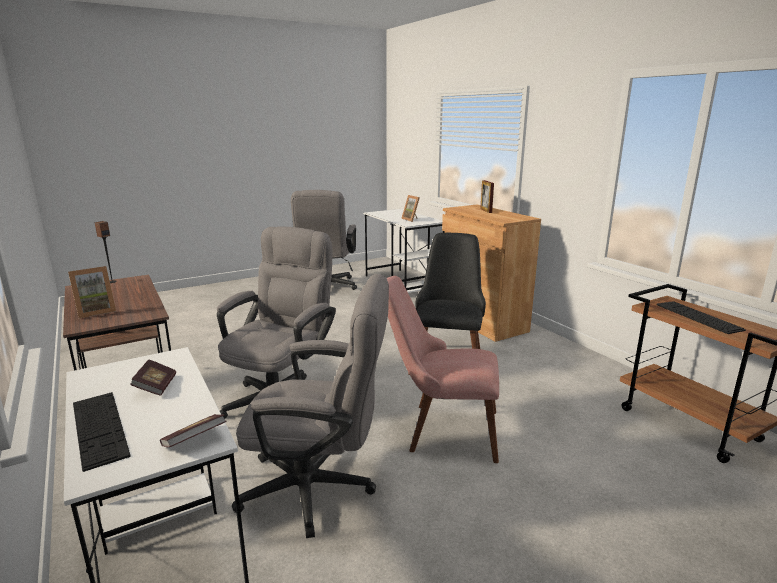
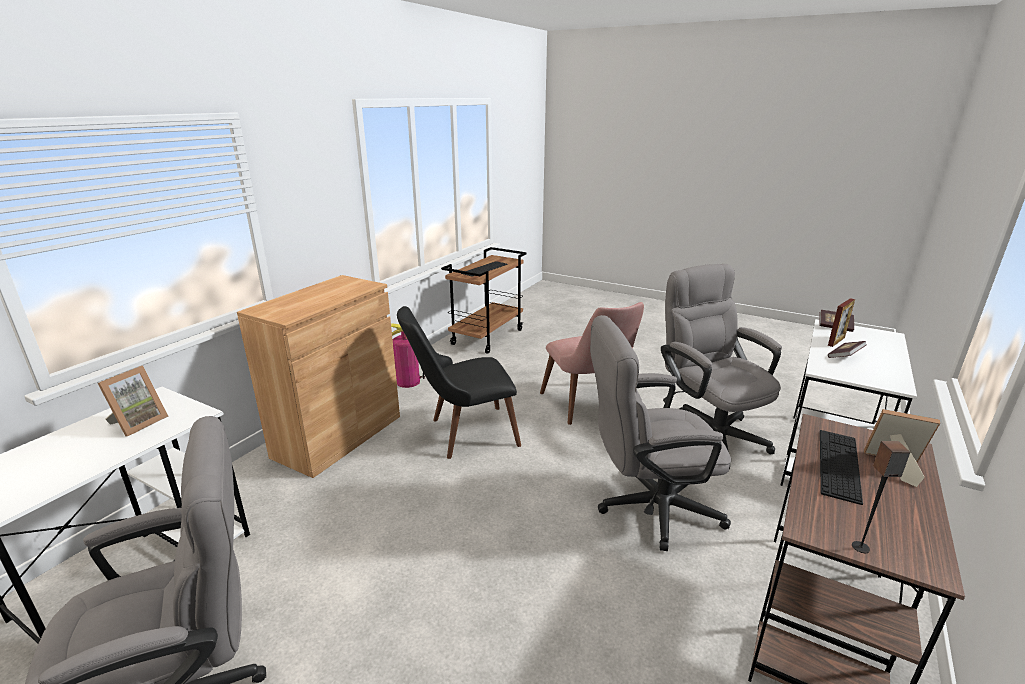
camera: 120 degrees left, 5 degrees up
(99, 428) = (887, 350): keyboard -> keyboard (839, 464)
(486, 210) = (300, 299): picture frame -> picture frame (836, 341)
(560, 354) = (408, 382): none -> fire extinguisher

